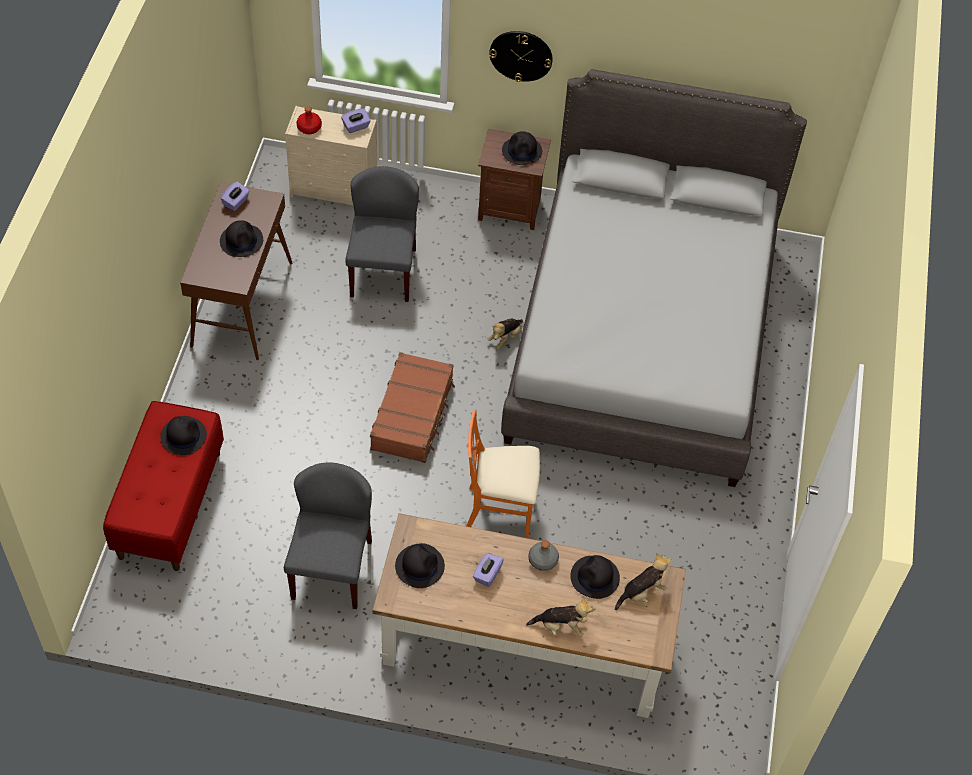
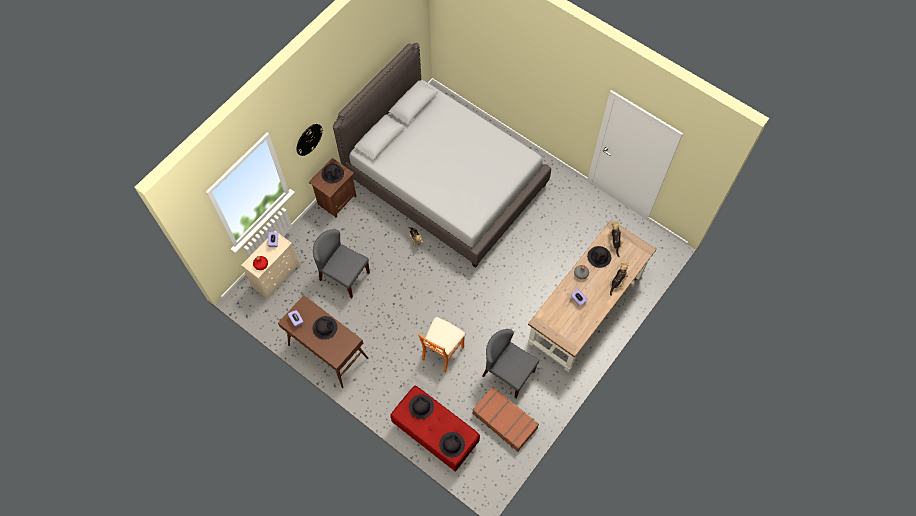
camera: 60 degrees left, 10 degrees up
(413, 414) = (439, 300): brown suitcase -> brown suitcase (505, 420)
(419, 566) = (560, 326): black hat -> black hat (451, 444)
(500, 510) = (511, 286): orange chair -> orange chair (442, 351)

